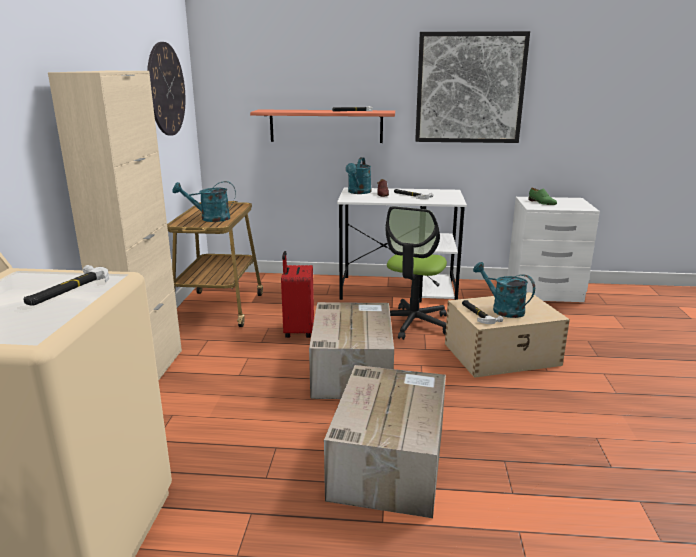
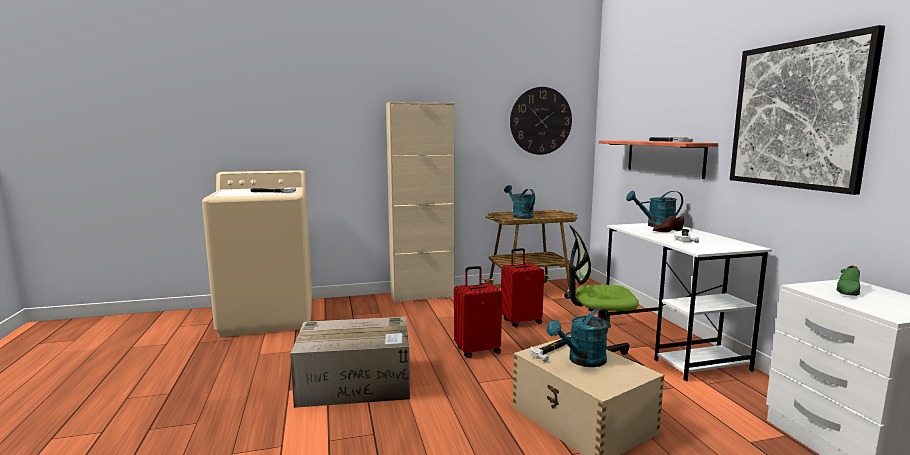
camera: 70 degrees right, 10 degrees down
(351, 369) = (477, 350): cardboard box -> red suitcase
(502, 309) = (582, 361): turquoise watering can -> turquoise watering can turned 150 degrees counterclockwise

